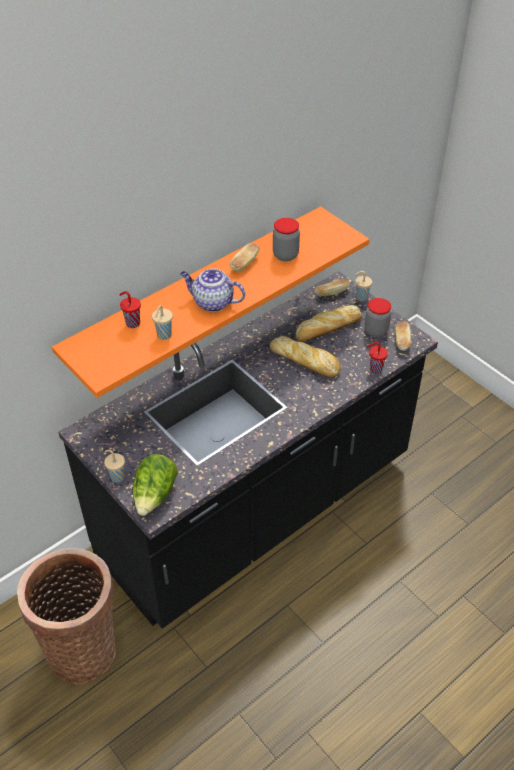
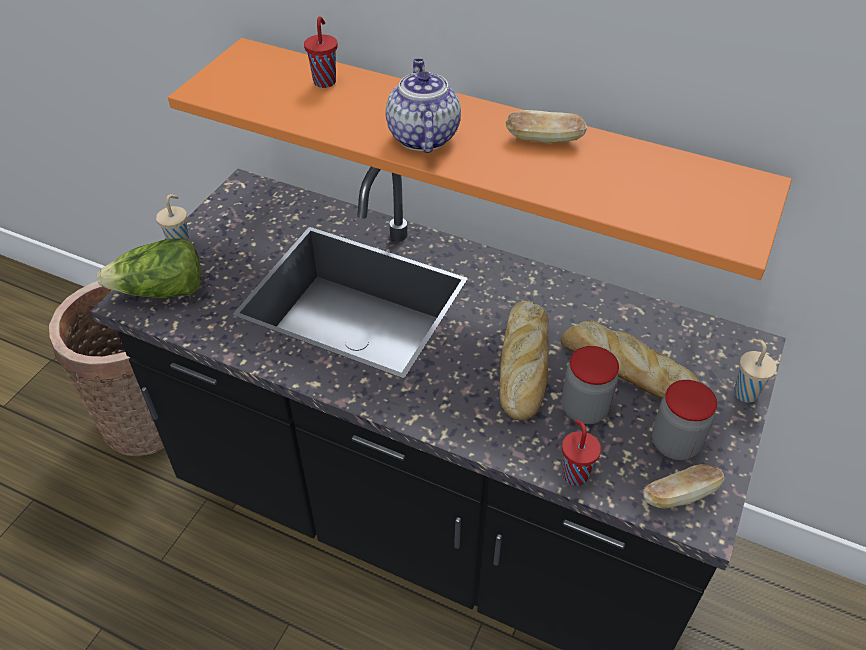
camera: 65 degrees right, 0 degrees up
(163, 336) = (315, 115): beige cup -> none
(285, 255) = (608, 176): jar -> jar (584, 409)
(332, 293) = (719, 347): bread -> none

